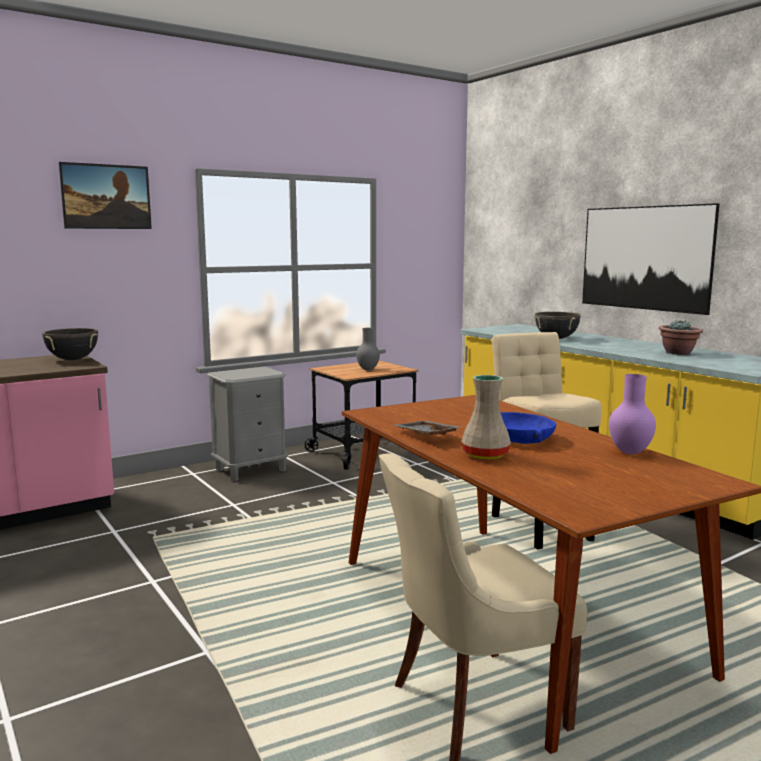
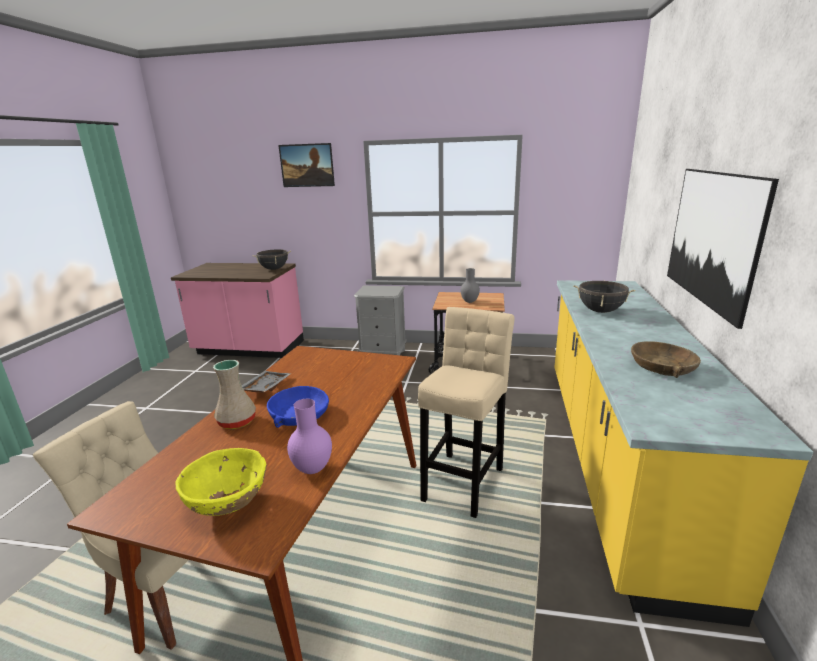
camera: 45 degrees right, 10 degrees up
(644, 480) = (229, 504): none -> yellow bowl
(678, 353) = (662, 367): potted plant -> brown bowl

